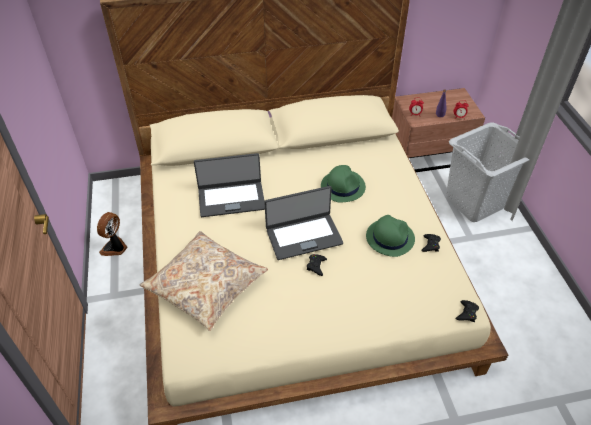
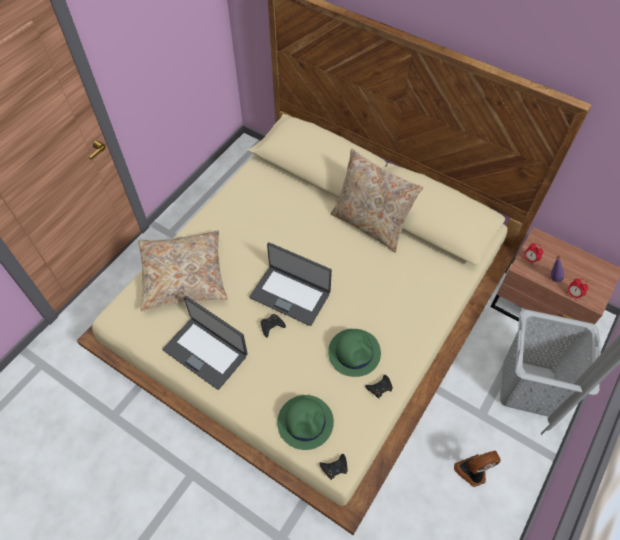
camera: 45 degrees right, 10 degrees up
(115, 248) = (205, 198): fan -> fan (472, 472)
(231, 198) = (276, 221): laptop -> laptop (206, 352)
(299, 157) = (370, 224): none -> beige pillow
(343, 186) = (372, 277): green hat -> green hat (305, 422)

